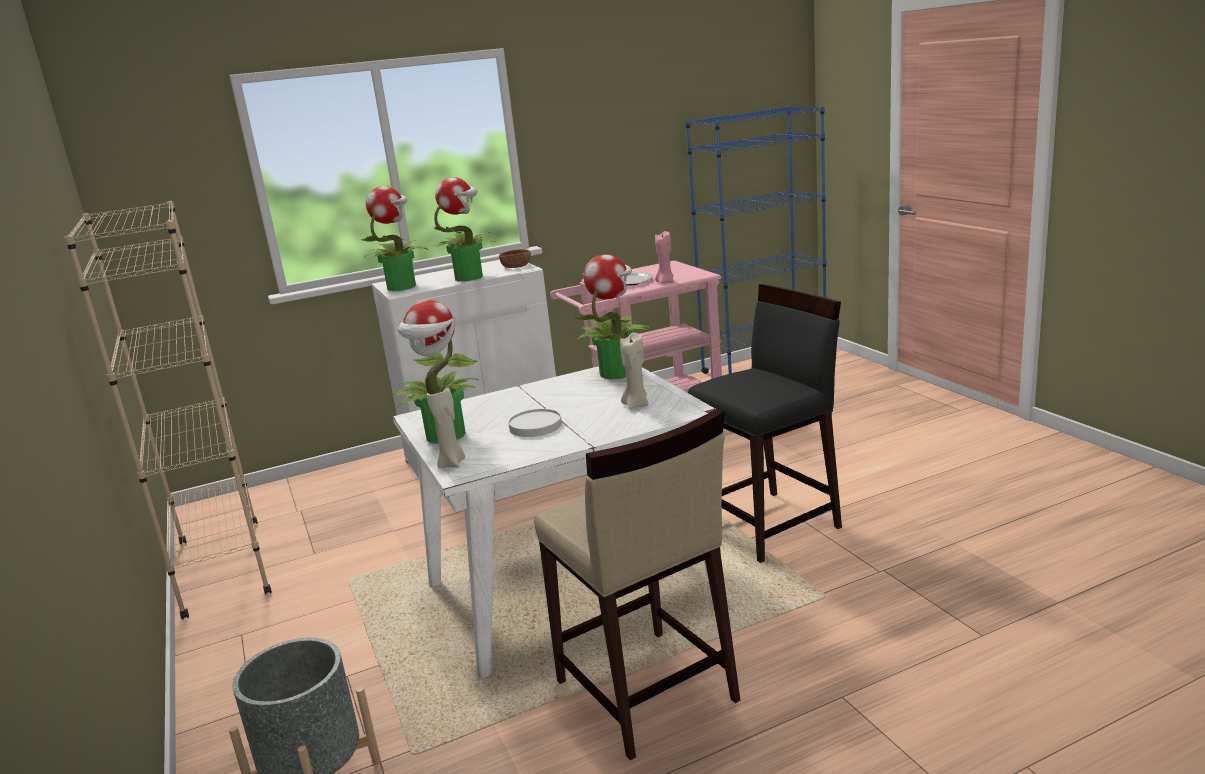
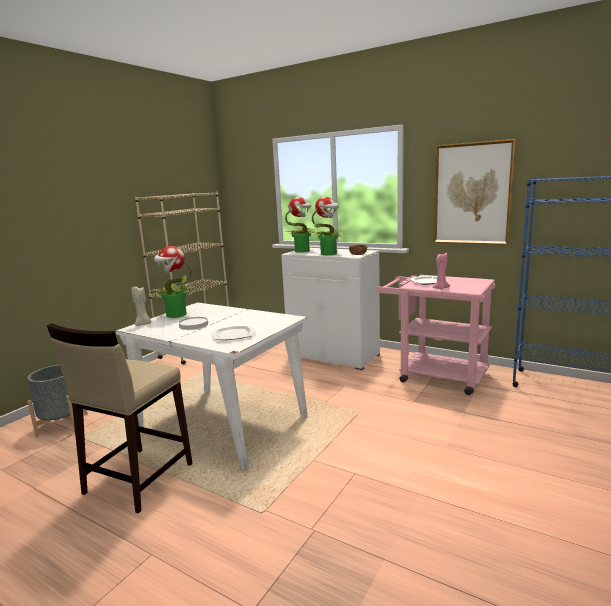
camera: 55 degrees right, 5 degrees down
(615, 149) = (472, 194): none -> picture
(617, 372) = (281, 319): potted plant -> none
(636, 404) = (233, 334): beige candle -> plate
(770, 526) = (335, 463): black stool -> none

